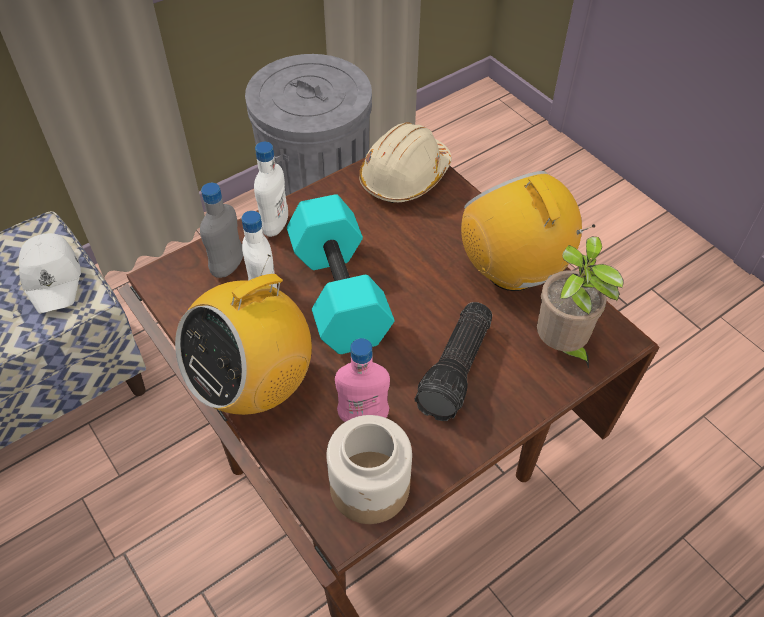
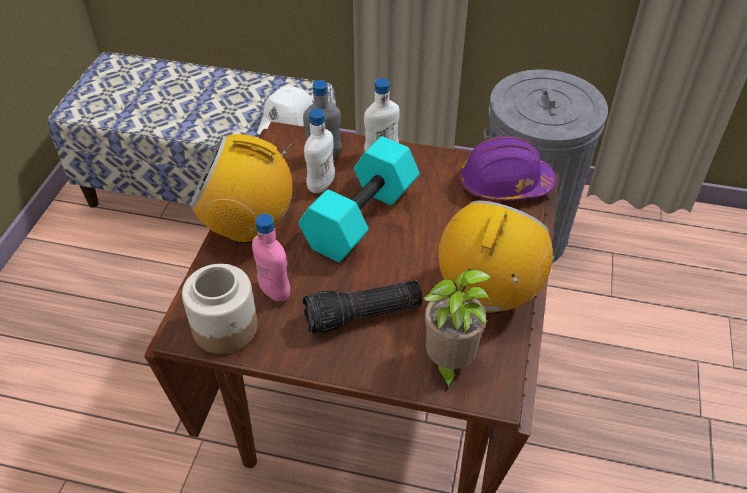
camera: 50 degrees right, 5 degrees down
(405, 177) = (504, 184): beige hard hat -> purple hard hat

